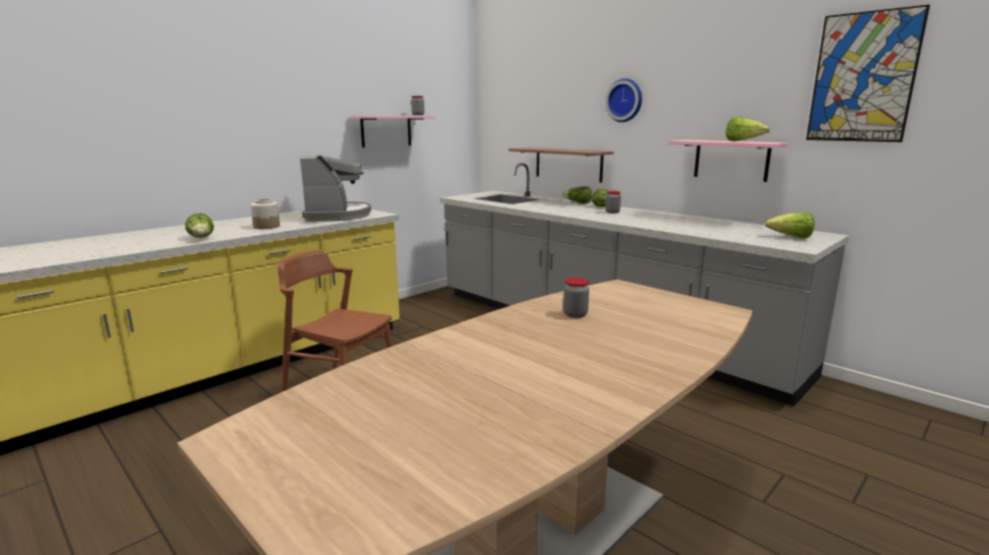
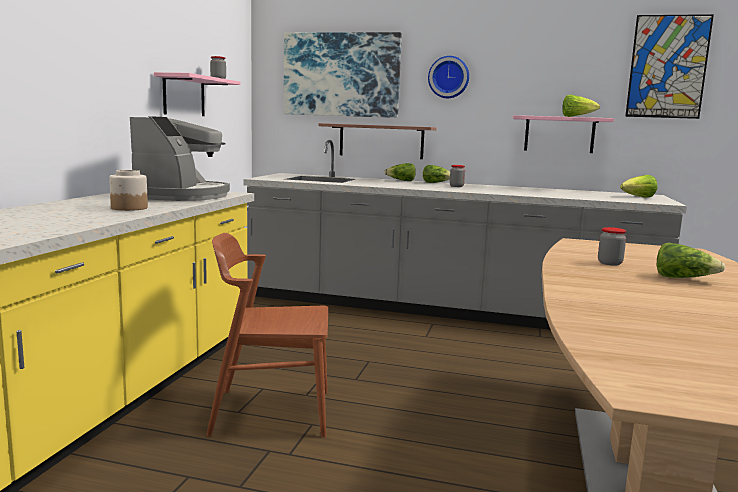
camera: 30 degrees left, 5 degrees down
(202, 238) = (81, 222): lettuce -> lettuce (683, 278)
(337, 215) = (182, 196): coffee machine -> coffee machine turned 45 degrees clockwise
(538, 102) = (341, 75): none -> picture

